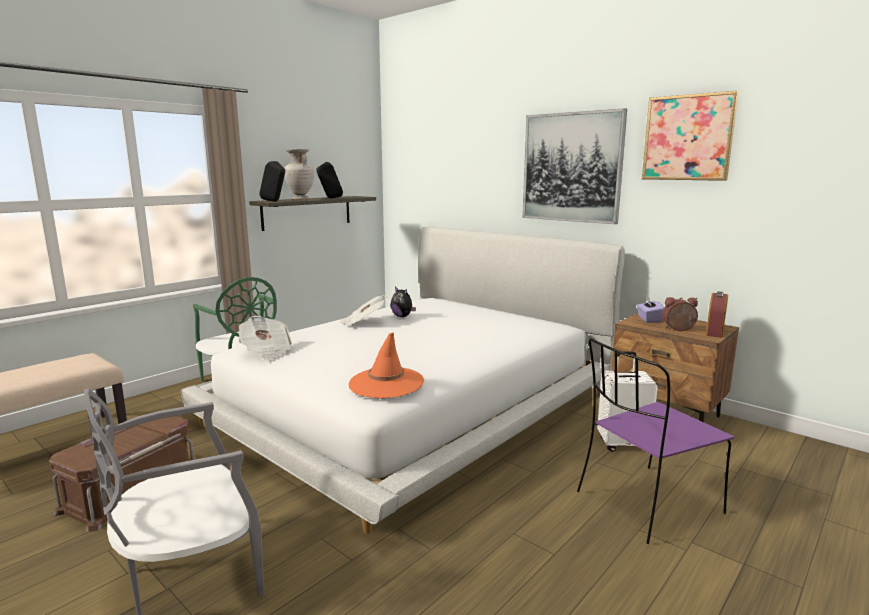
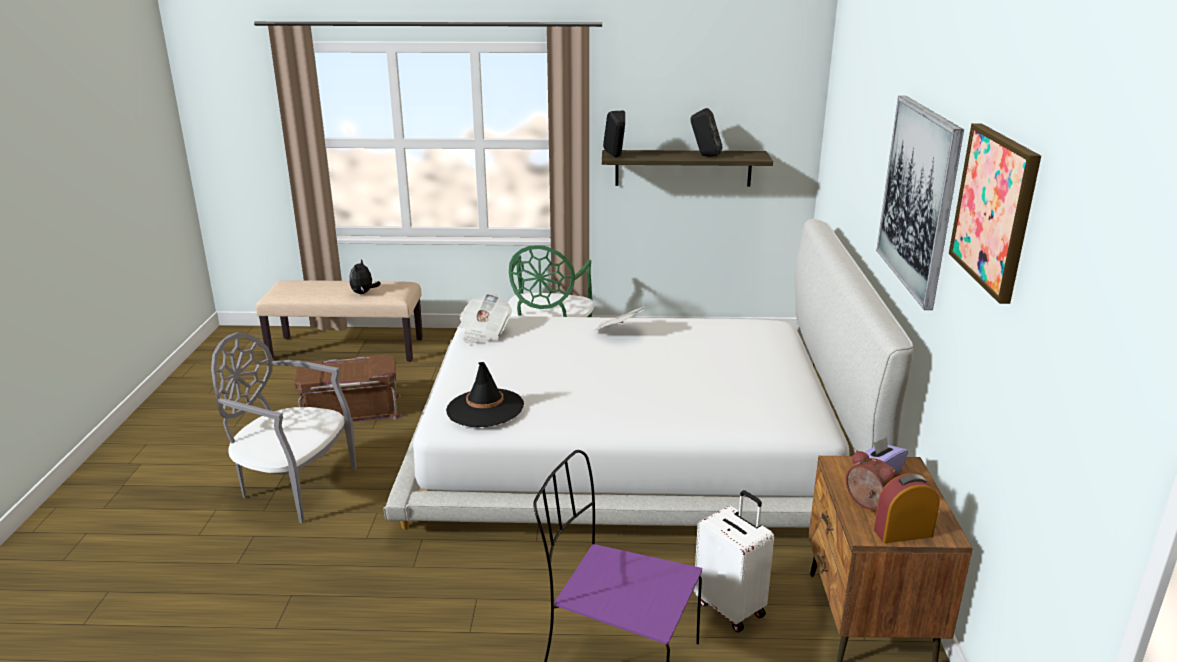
camera: 50 degrees right, 10 degrees up
(300, 199) = (660, 154): beige vase -> none
(386, 383) = (485, 408): orange hat -> black hat
(402, 316) = (670, 339): plush toy -> plush toy (363, 293)

